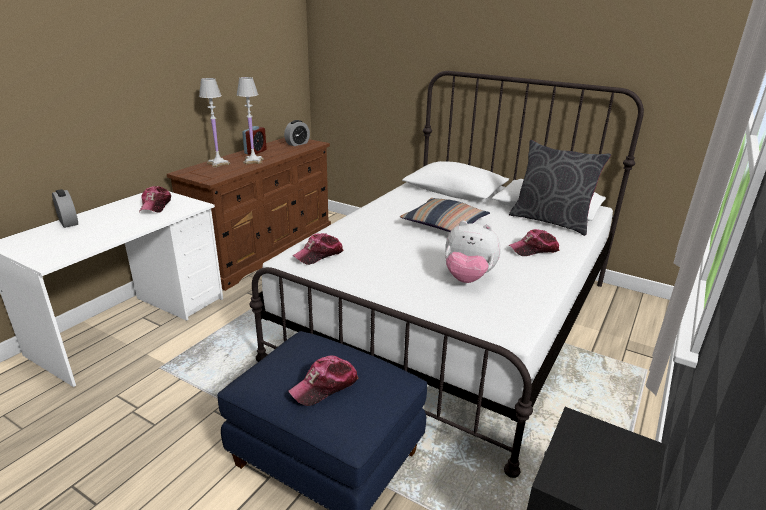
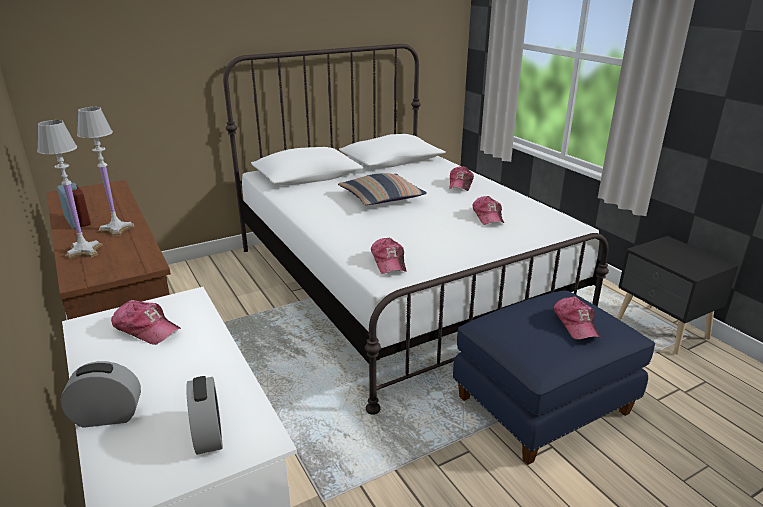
camera: 60 degrees left, 0 degrees up
(297, 144) = (94, 195): alarm clock -> alarm clock (208, 435)
(468, 278) = (488, 216): plush toy -> cap
(550, 221) = (418, 165): grey pillow -> none

